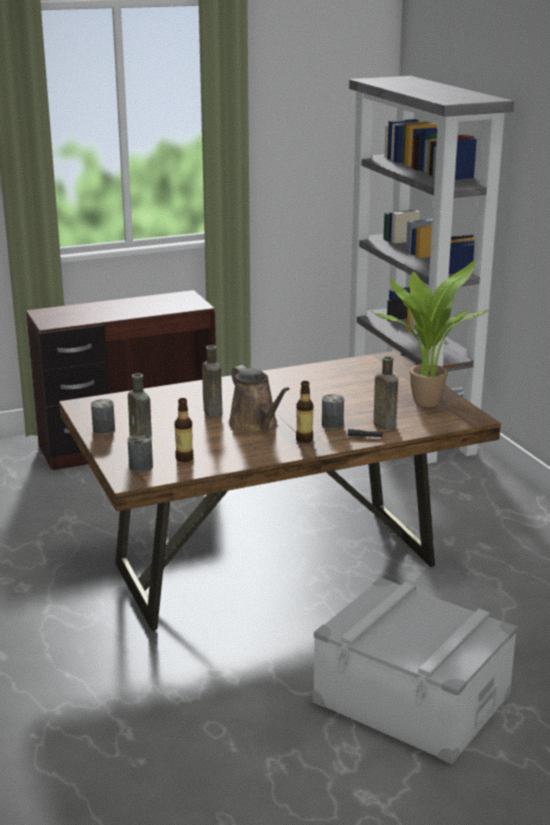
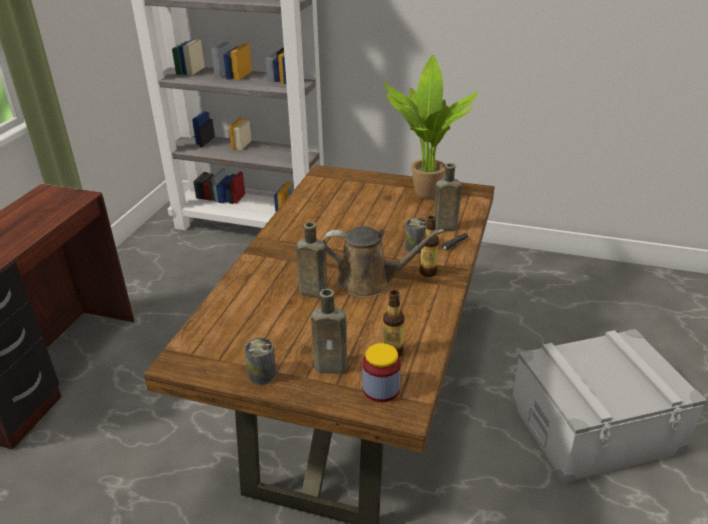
camera: 50 degrees left, 10 degrees up
(141, 467) = (381, 389): can -> jar

